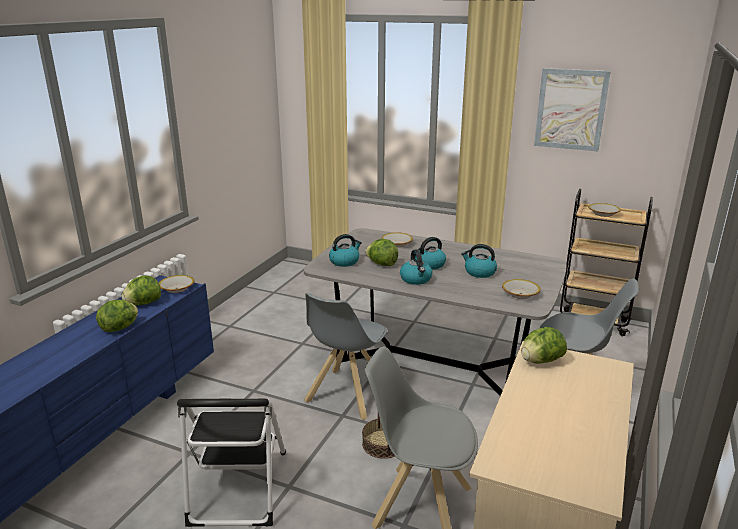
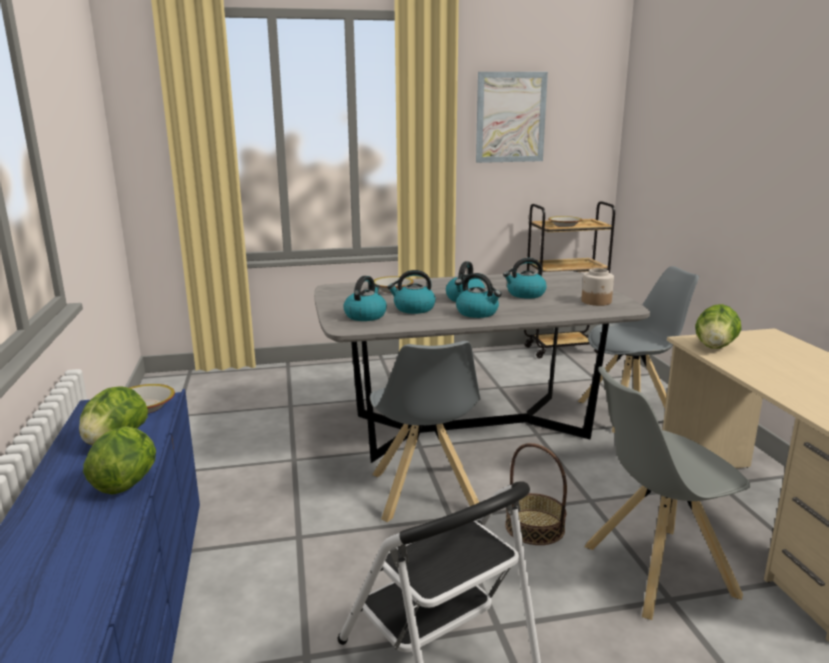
camera: 35 degrees left, 5 degrees down
(382, 264) = (413, 309): lettuce -> kettle
(520, 294) = (596, 301): bowl -> jar

